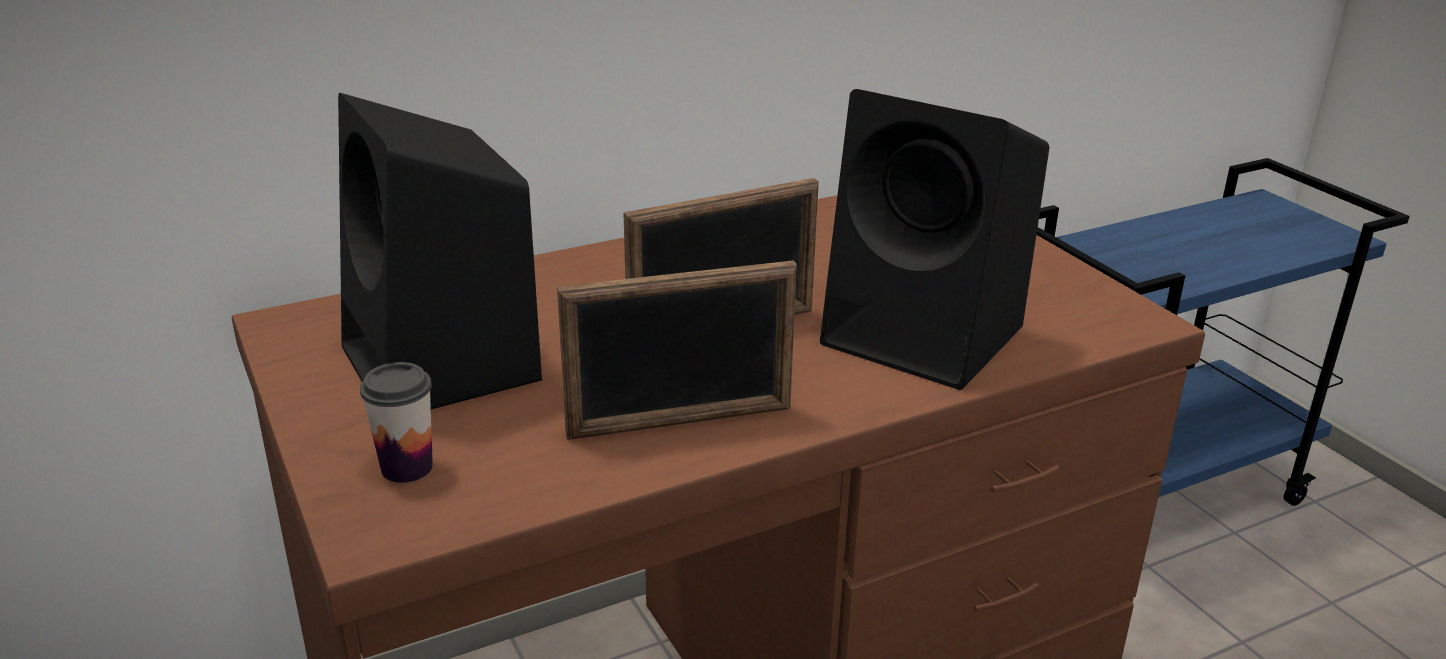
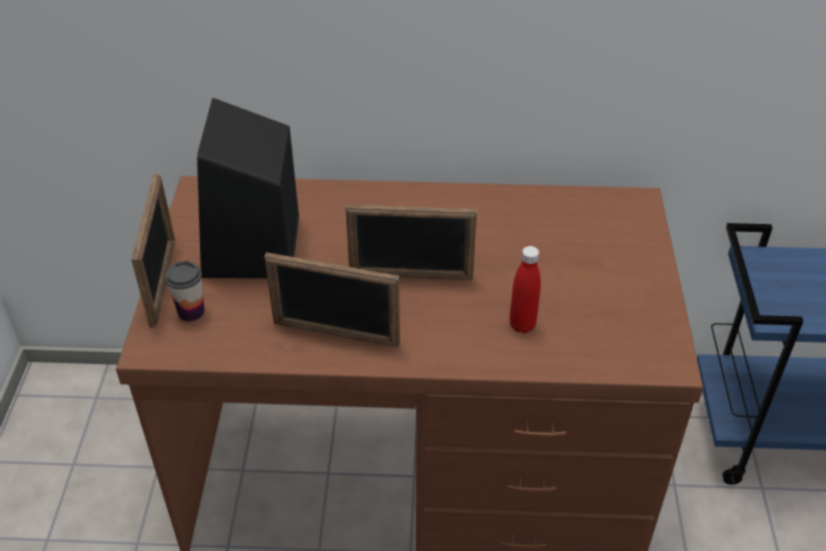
camera: 30 degrees right, 15 degrees up
(318, 446) = (163, 282): none -> picture frame
(928, 336) = (522, 325): black speaker -> red bottle

